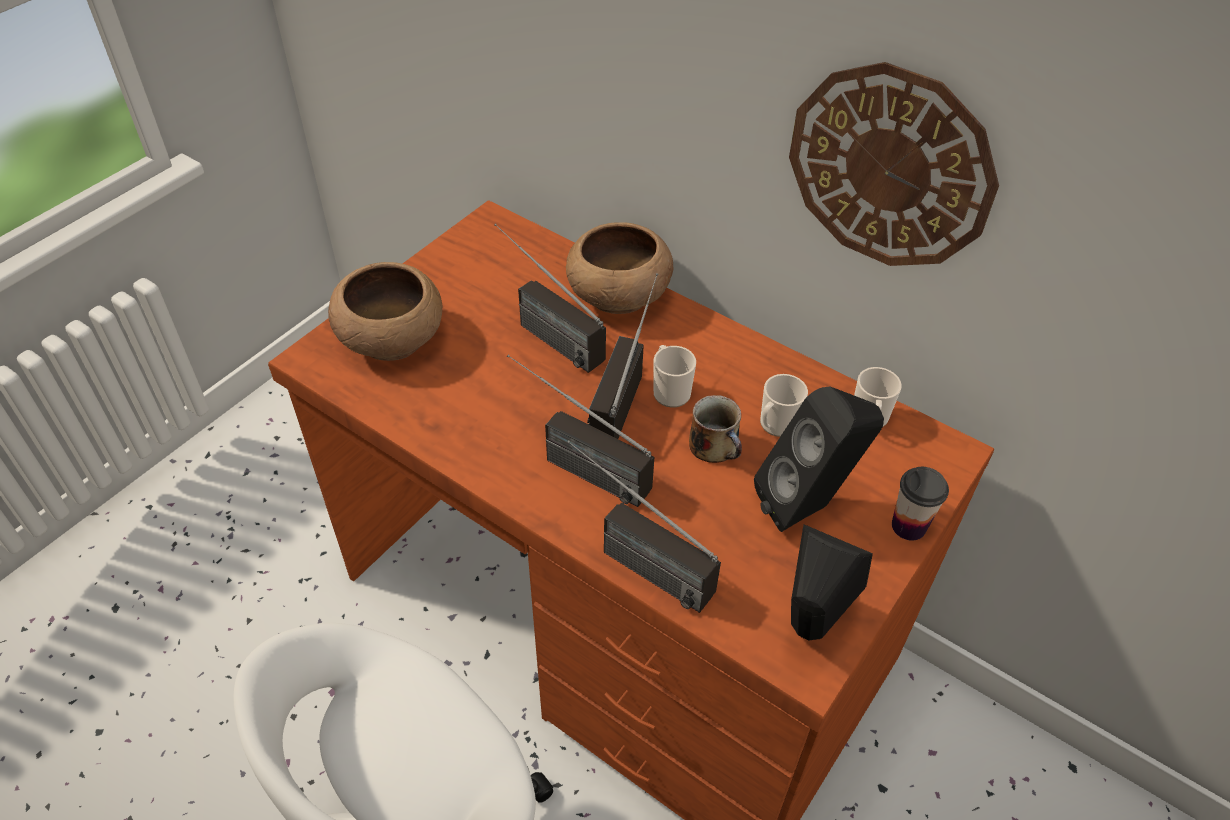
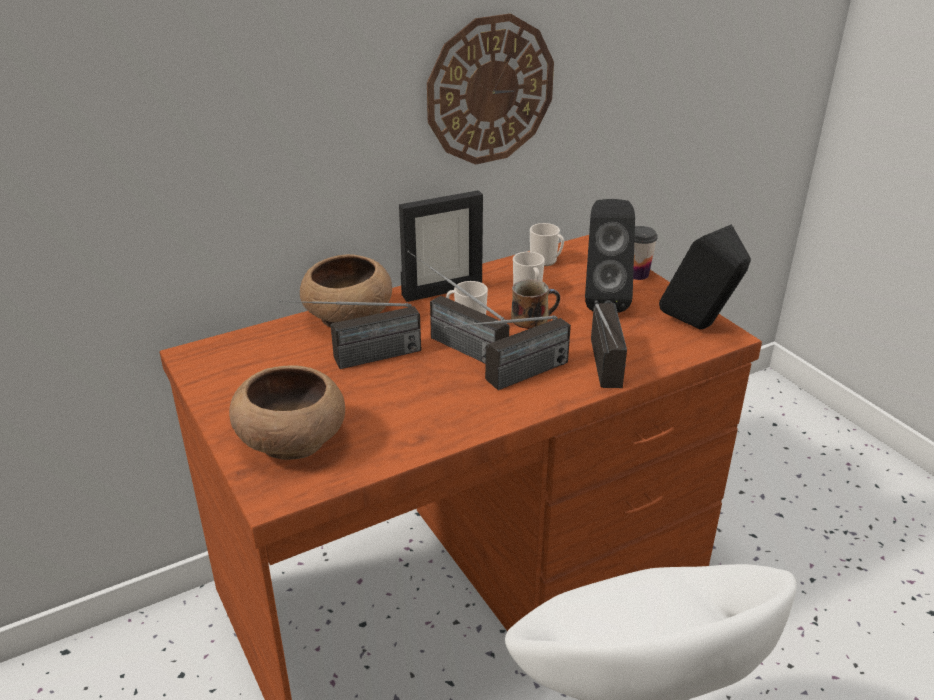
camera: 65 degrees left, 15 degrees down
(630, 558) = (611, 376): radio -> radio turned 60 degrees counterclockwise
(725, 347) = (442, 290): none -> picture frame

